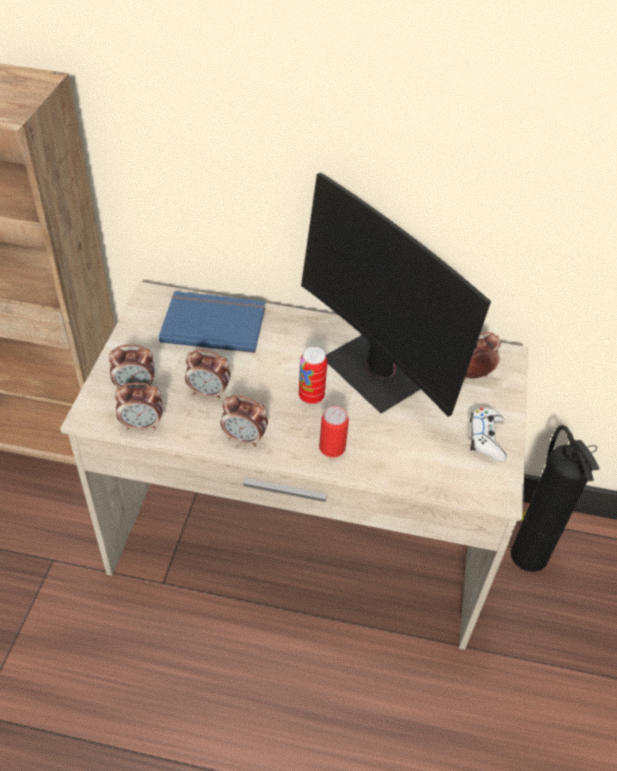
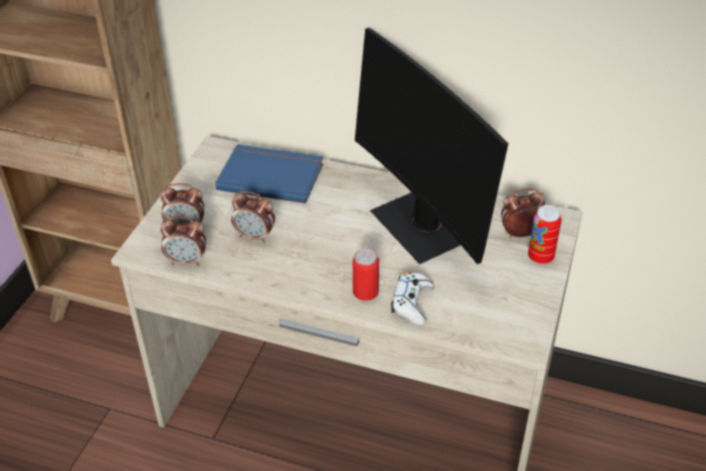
camera: 10 degrees right, 5 degrees down
(245, 438) = (282, 278): alarm clock -> none
(311, 396) = (353, 245): can -> can (540, 257)
(486, 438) = (522, 293): white game controller -> white game controller (412, 303)
(528, 553) = (594, 440): fire extinguisher -> none

